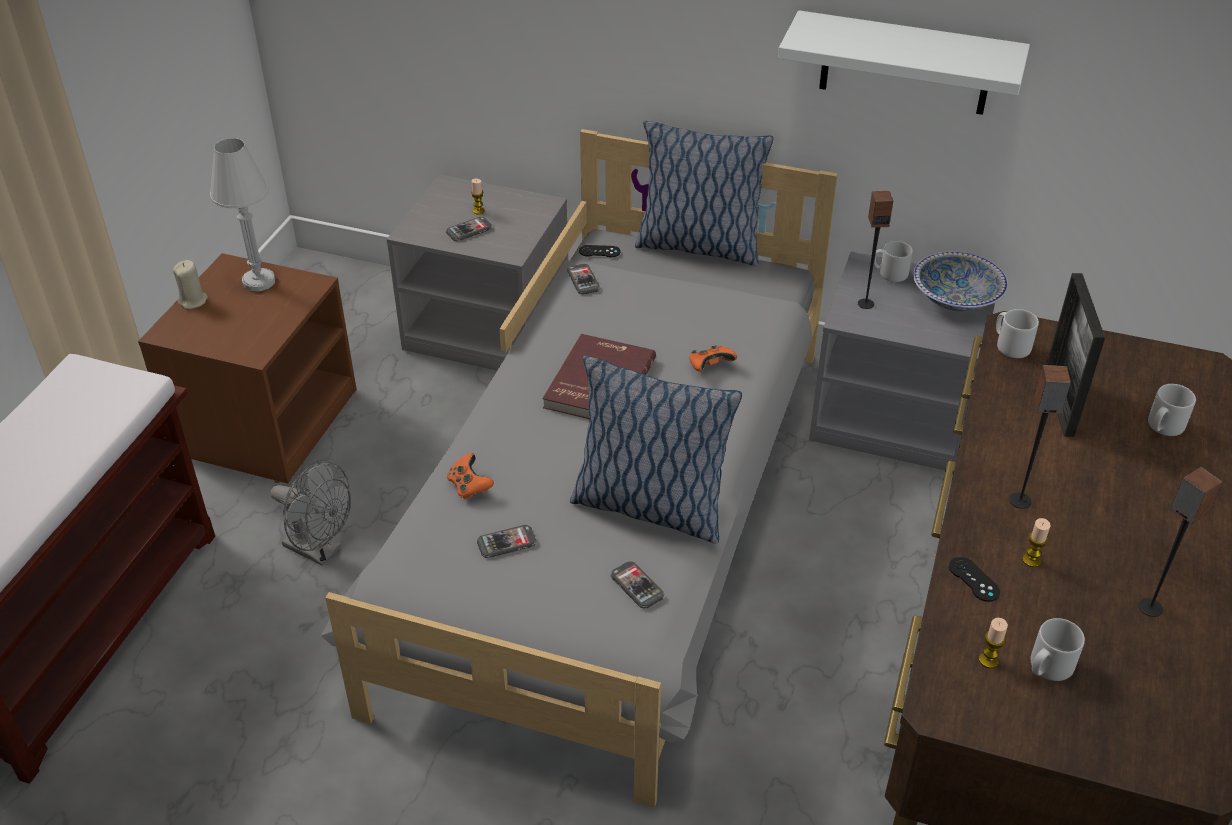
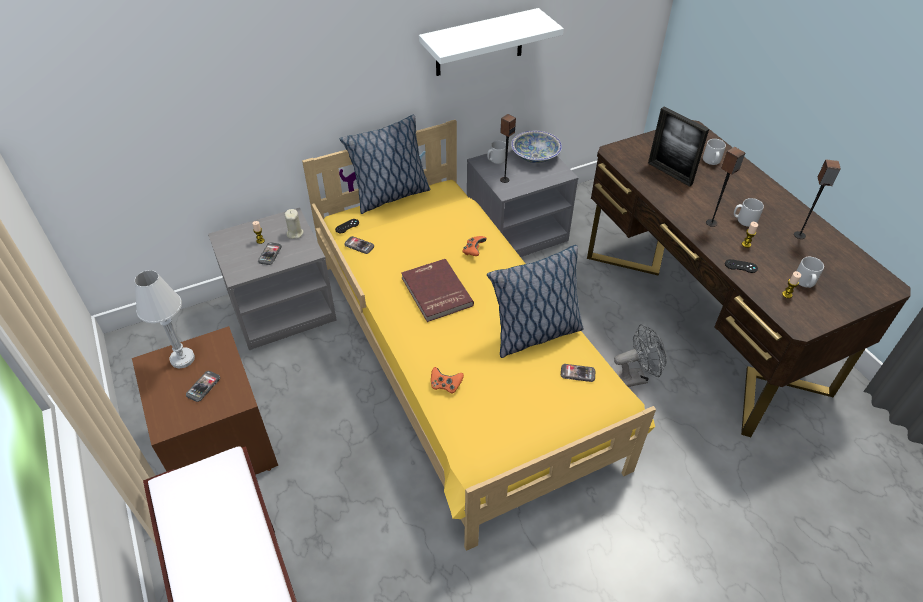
camera: 45 degrees left, 5 degrees up
(193, 301) = (154, 397): beige candle -> beige candle (295, 233)
(320, 550) = (341, 485): grey fan -> grey fan (634, 377)
(506, 543) = (499, 398): phone -> phone (203, 387)
(615, 518) = (462, 359): grey bed -> yellow bed
(1010, 345) = (623, 160): grey mug -> grey mug (744, 220)

